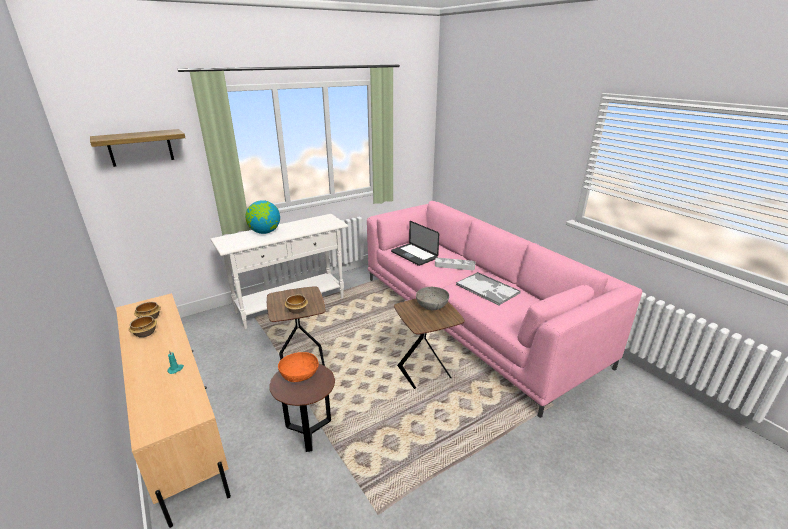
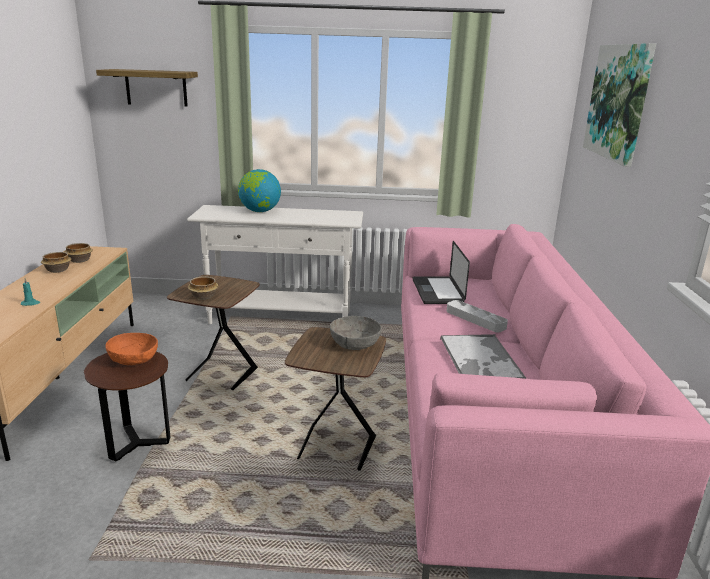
camera: 35 degrees right, 5 degrees down
(487, 122) = (618, 102): none -> picture

